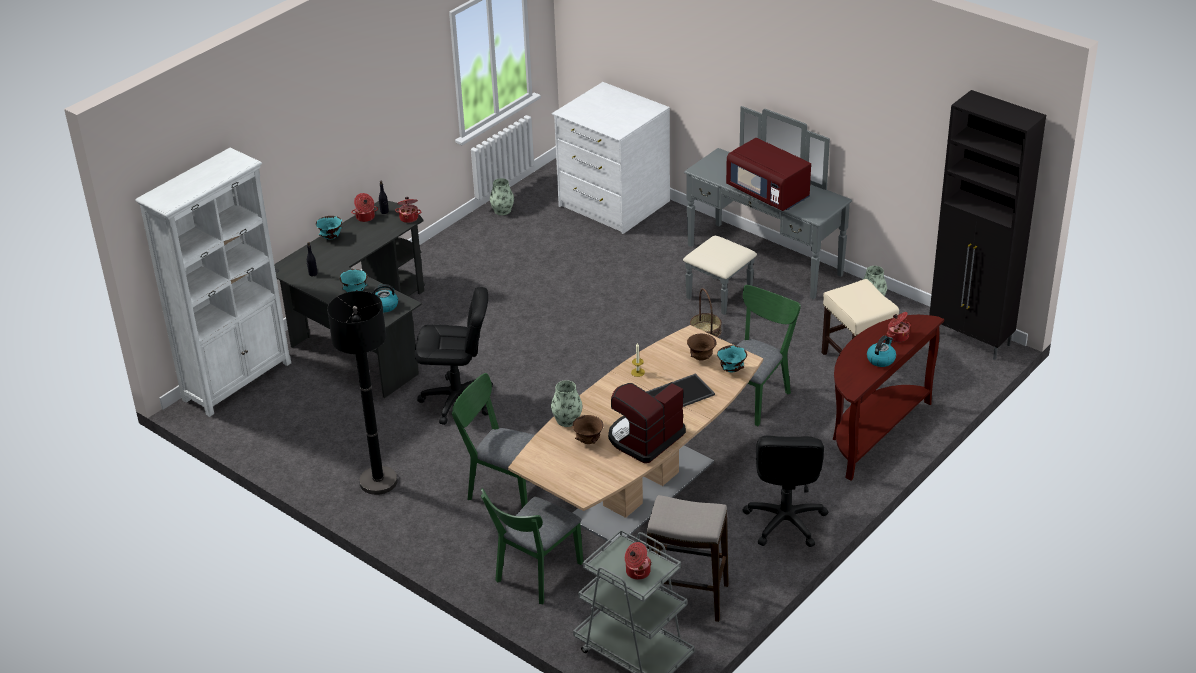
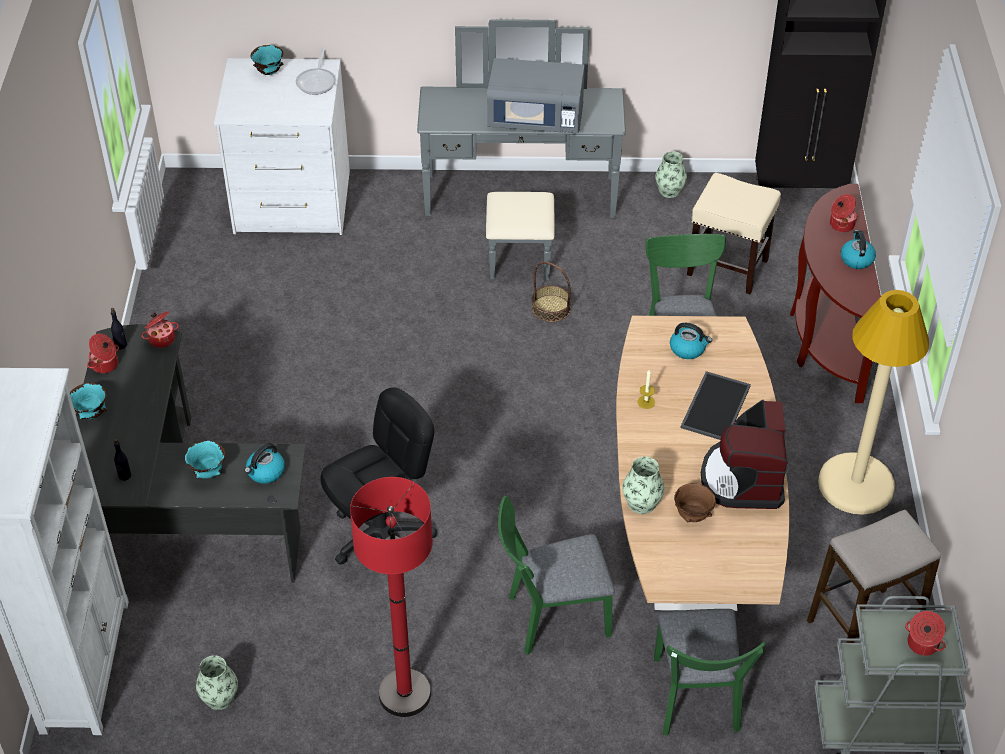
camera: 40 degrees left, 10 degrees up
(378, 481) = (404, 694): black floor lamp -> red floor lamp
(502, 210) = (173, 269): vase -> vase (219, 697)
(639, 114) = (317, 81): none -> frying pan
(701, 358) = (688, 349): brown bowl -> kettle
(731, 370) = (732, 347): turquoise bowl -> turquoise bowl (268, 72)
(768, 194) = (535, 119): red microwave -> grey microwave
(785, 522) = (856, 485): black office chair -> beige floor lamp

